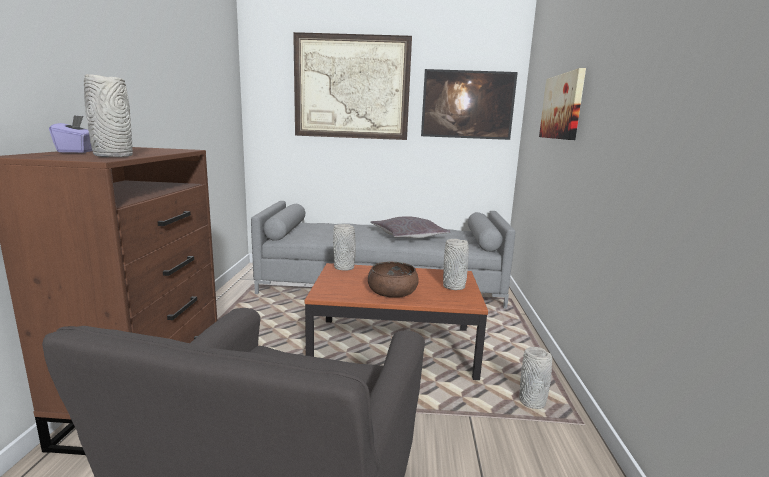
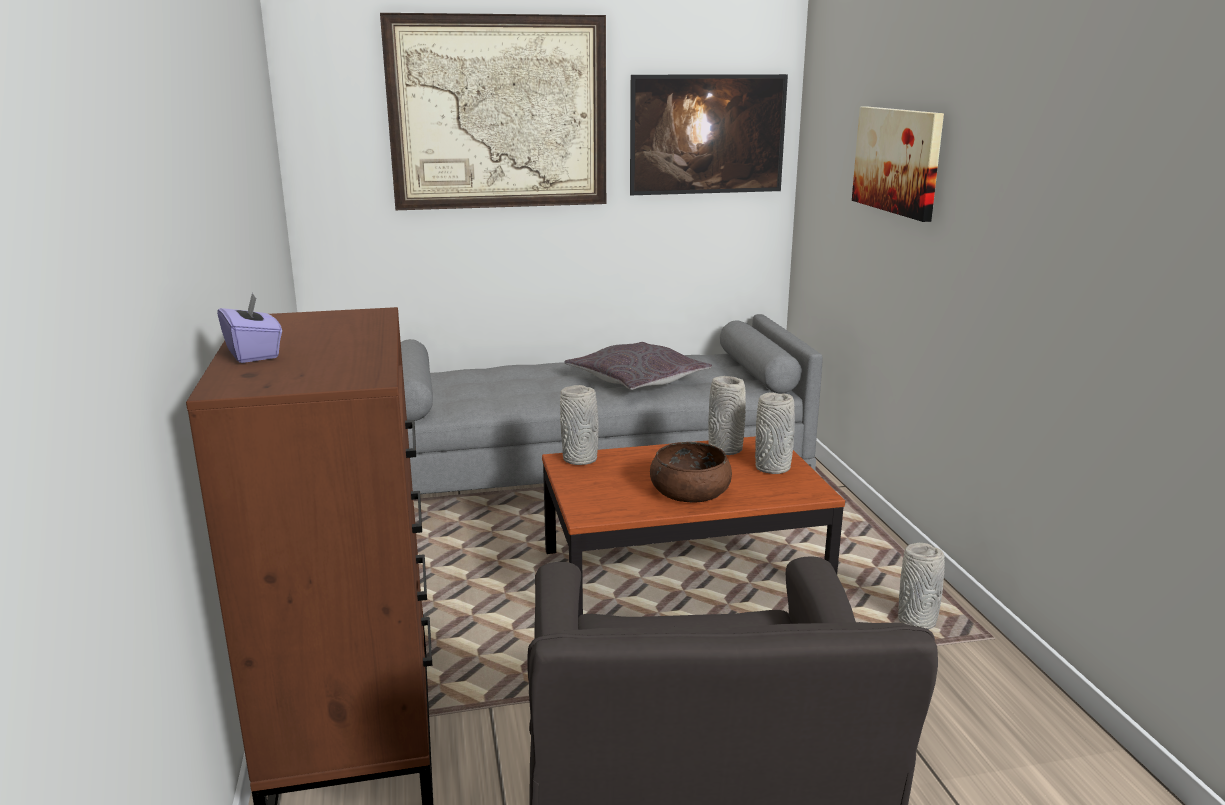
camera: 15 degrees left, 5 degrees up
(113, 156) = (347, 361): grey vase -> grey vase (726, 449)

